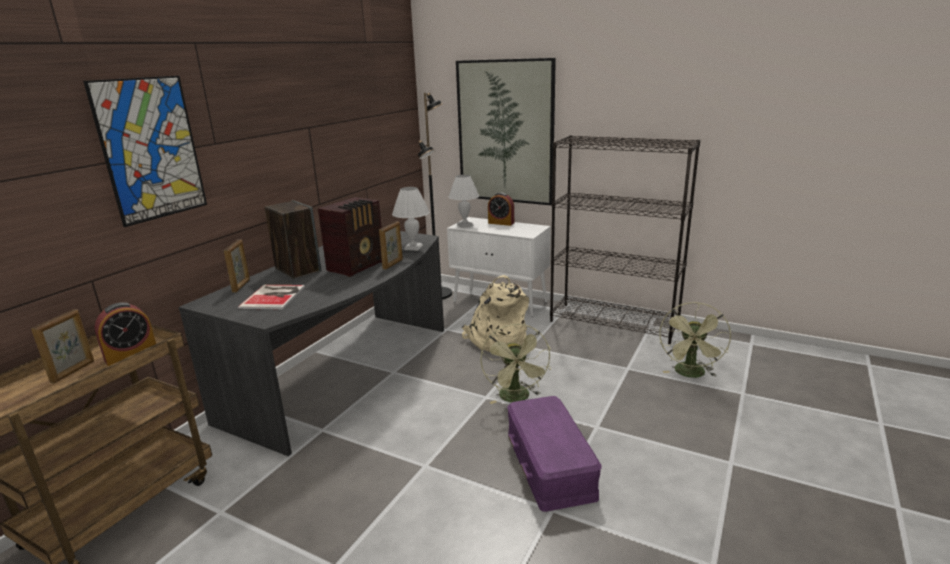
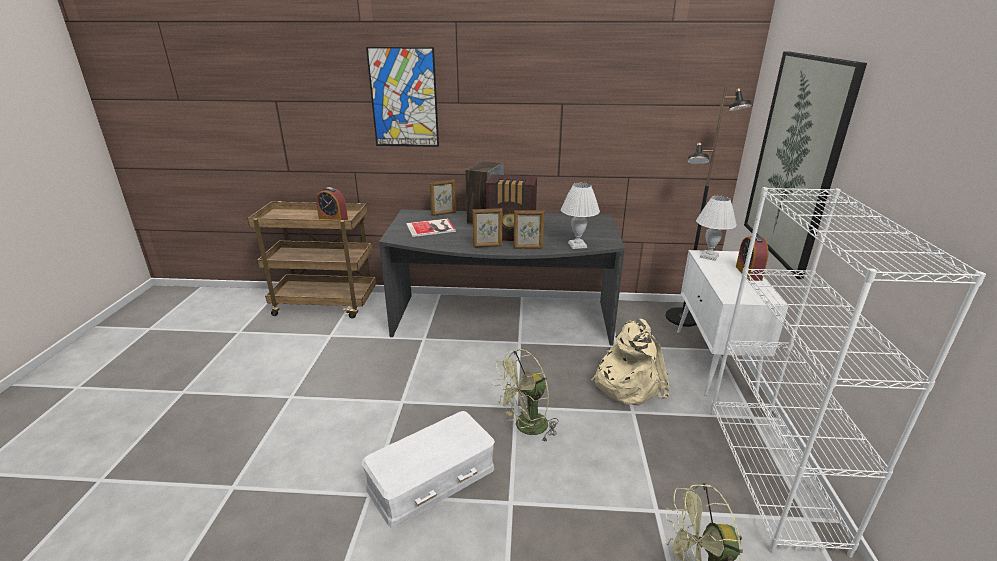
camera: 65 degrees right, 5 degrees up
(73, 371) = (312, 216): picture frame -> picture frame (487, 246)
(551, 464) = (432, 479): purple storage box -> white storage box
(614, 322) = (771, 475): black bookcase -> white bookcase

